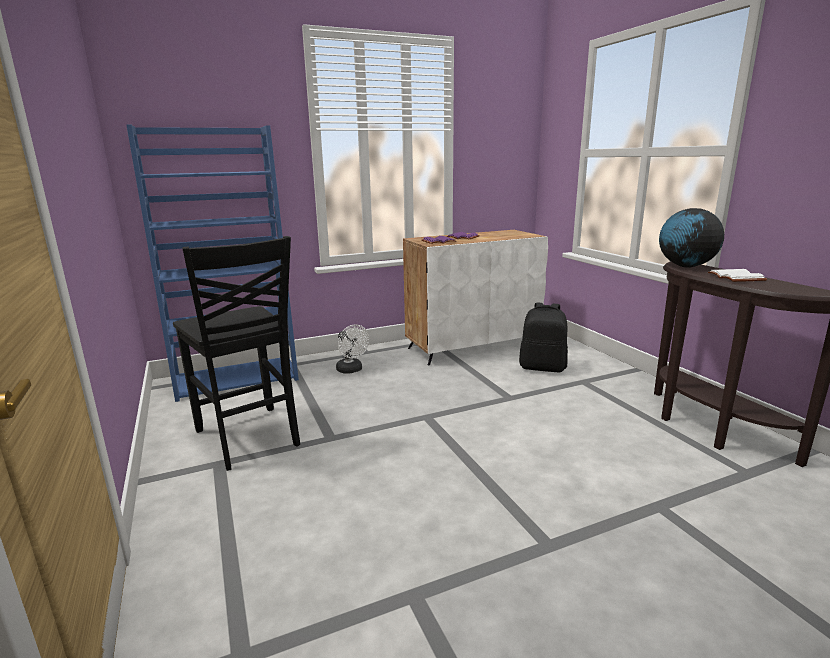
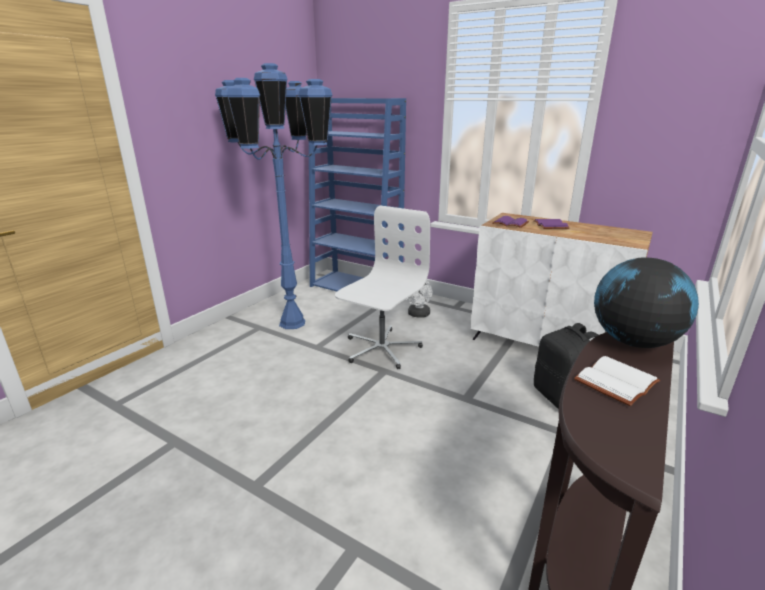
camera: 55 degrees right, 5 degrees up
(249, 438) = (291, 323): black chair -> blue floor lamp
(386, 406) = (381, 349): none -> white office chair

